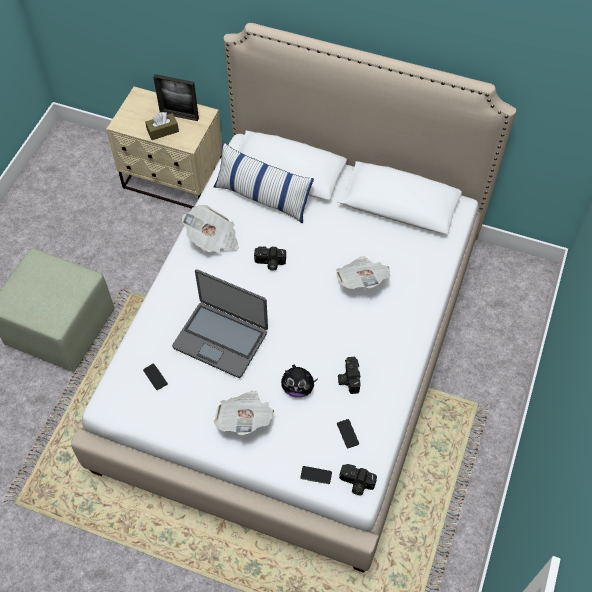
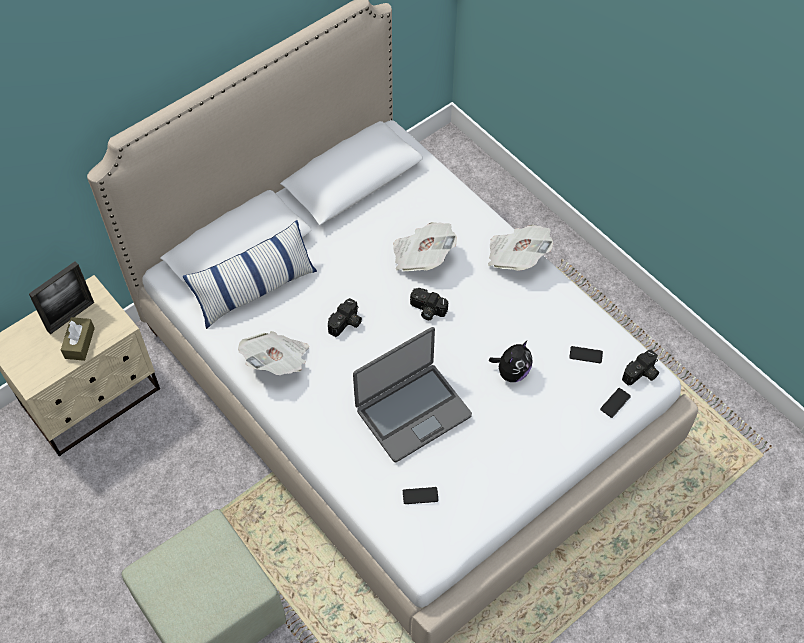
camera: 60 degrees left, 0 degrees up
(245, 419) = (519, 435): newspaper -> newspaper (516, 257)
(348, 378) = (526, 324): camera -> camera (427, 310)

